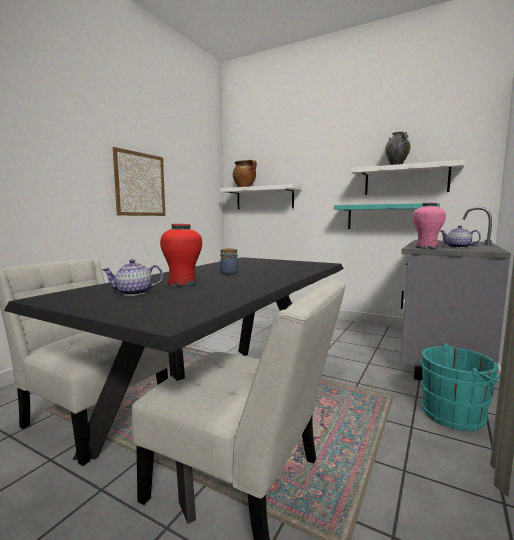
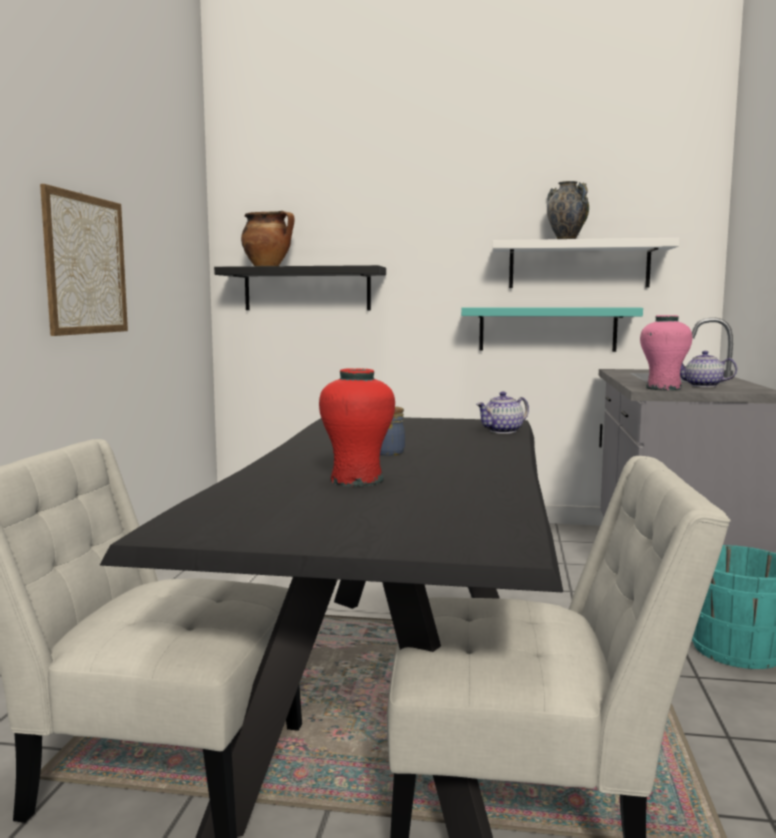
camera: 20 degrees left, 0 degrees up
(133, 293) = (317, 506): teapot -> teapot (503, 431)
(264, 198) = (307, 289): white shelf -> black shelf

